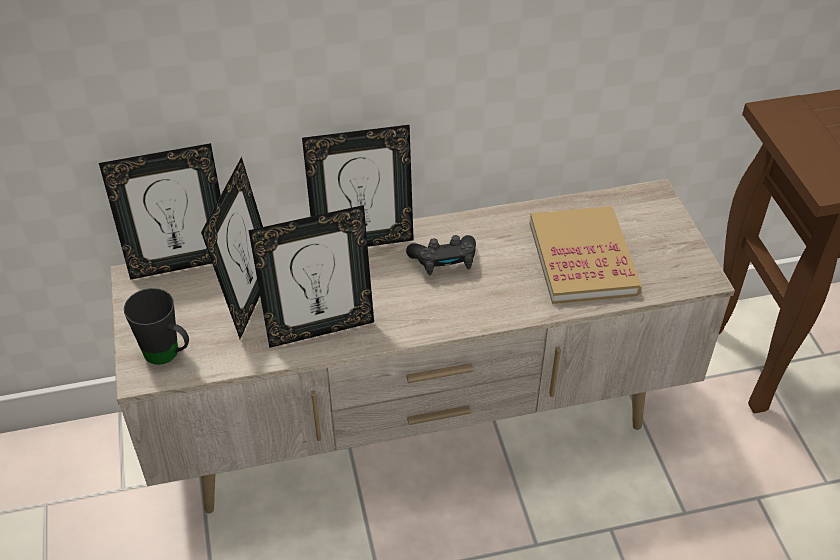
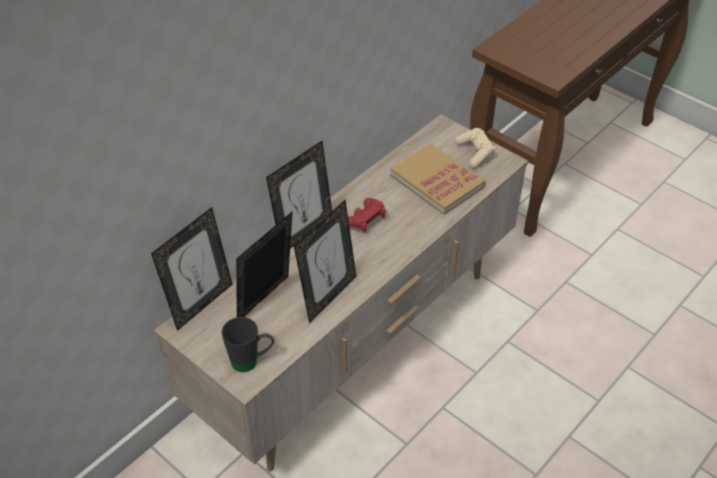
camera: 35 degrees left, 0 degrees up
(249, 299) = (267, 302): picture frame -> picture frame turned 120 degrees counterclockwise
(444, 262) = (363, 221): black game controller -> red game controller
(667, 247) = (475, 153): none -> beige game controller

